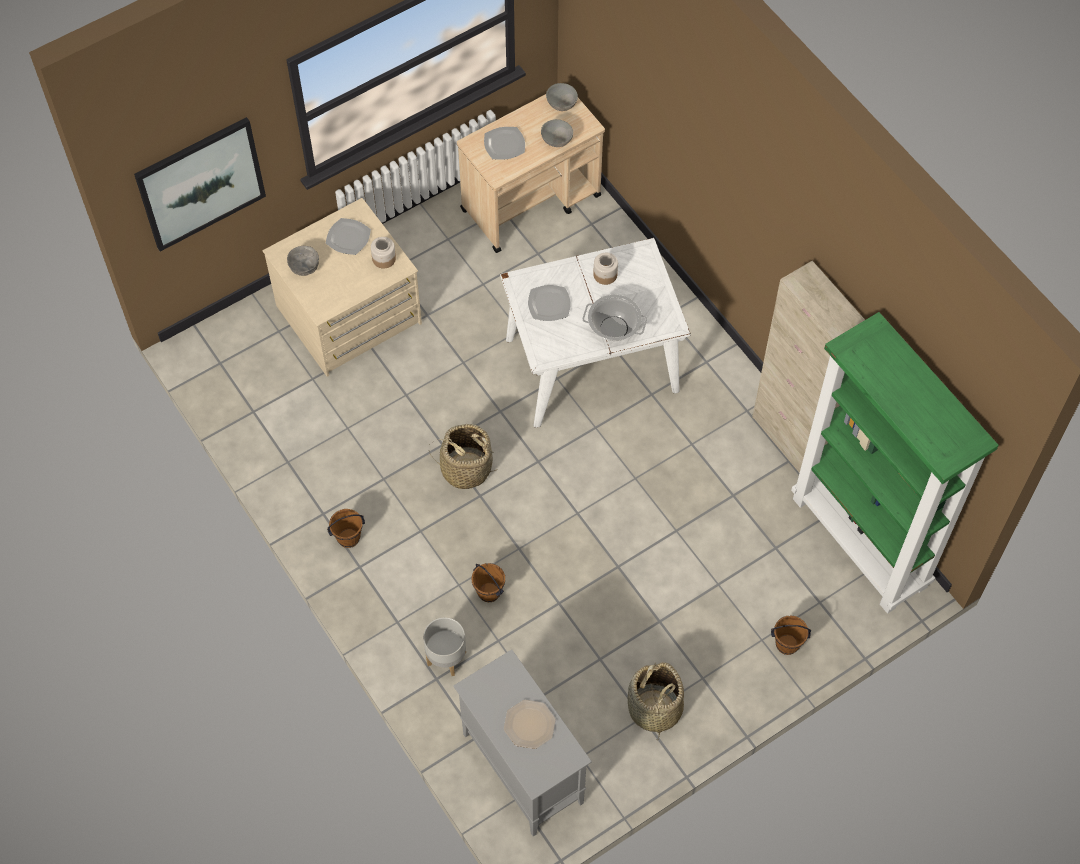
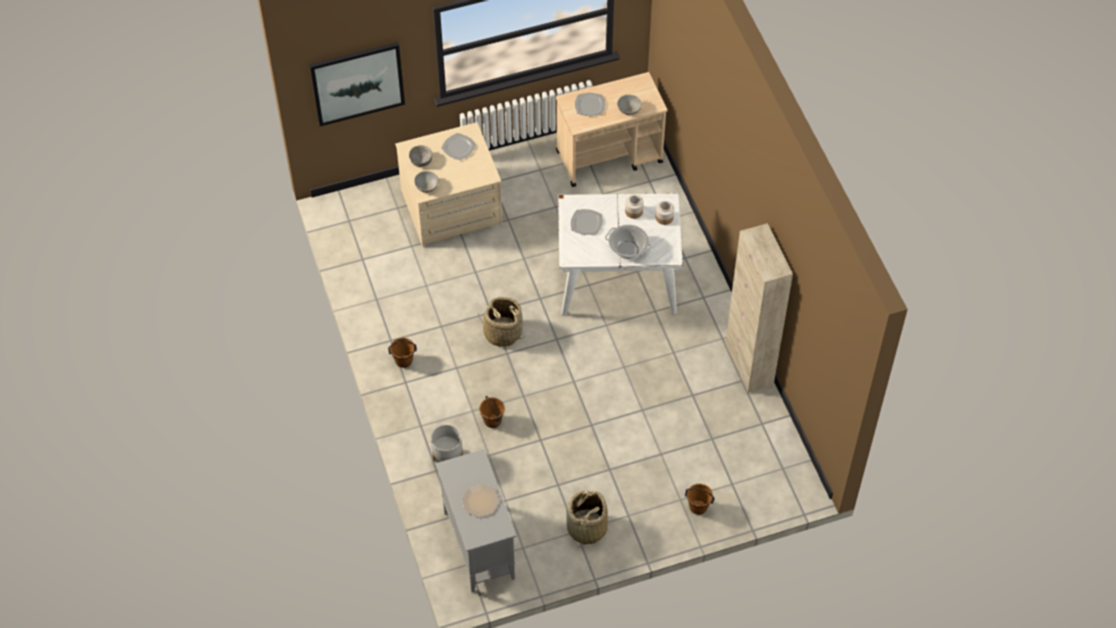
camera: 15 degrees right, 5 degrees down
(383, 259) = (479, 167): jar -> jar (664, 217)
(562, 104) = (641, 85): grey bowl -> grey bowl (427, 187)
(861, 543) = (777, 450): green bookcase -> none

